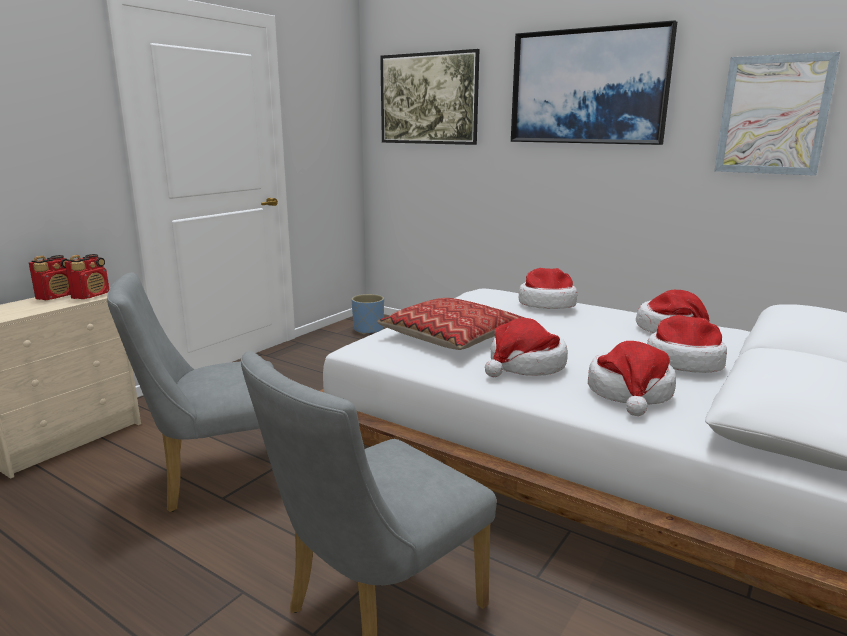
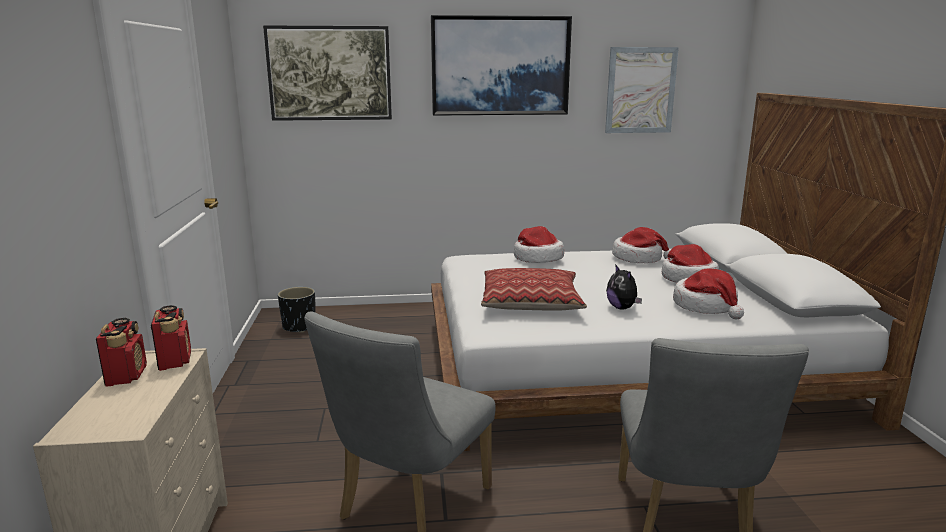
camera: 40 degrees left, 0 degrees up
(368, 329) = (299, 326): blue planter -> black planter
(525, 366) = (622, 308): hat -> plush toy

